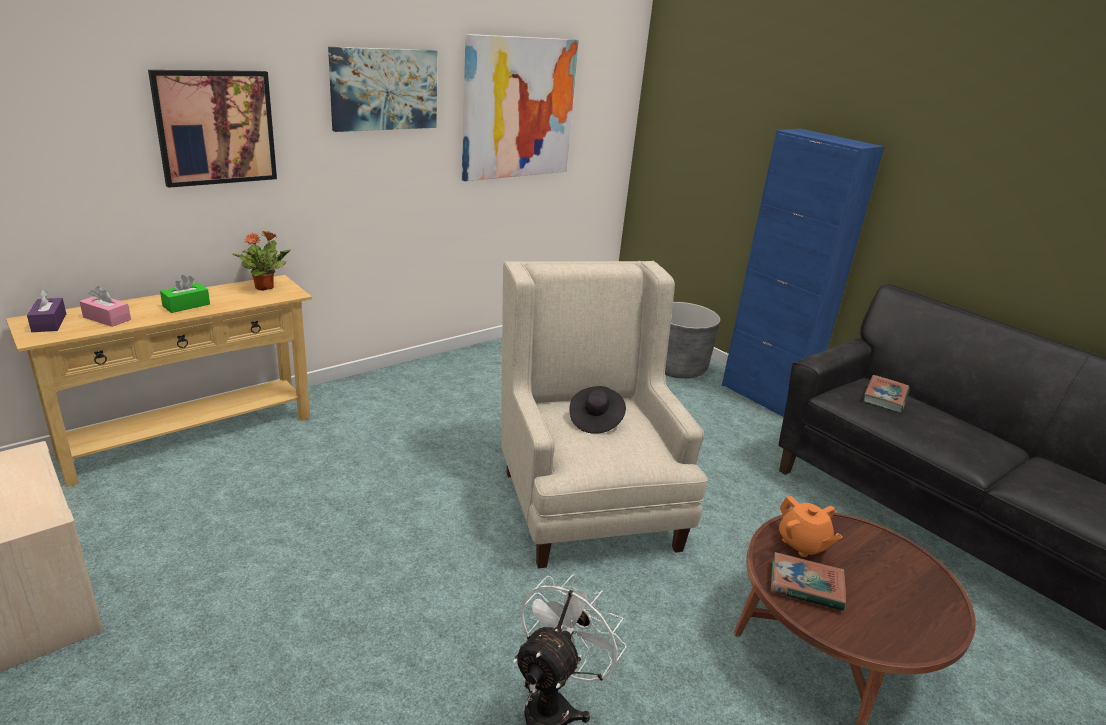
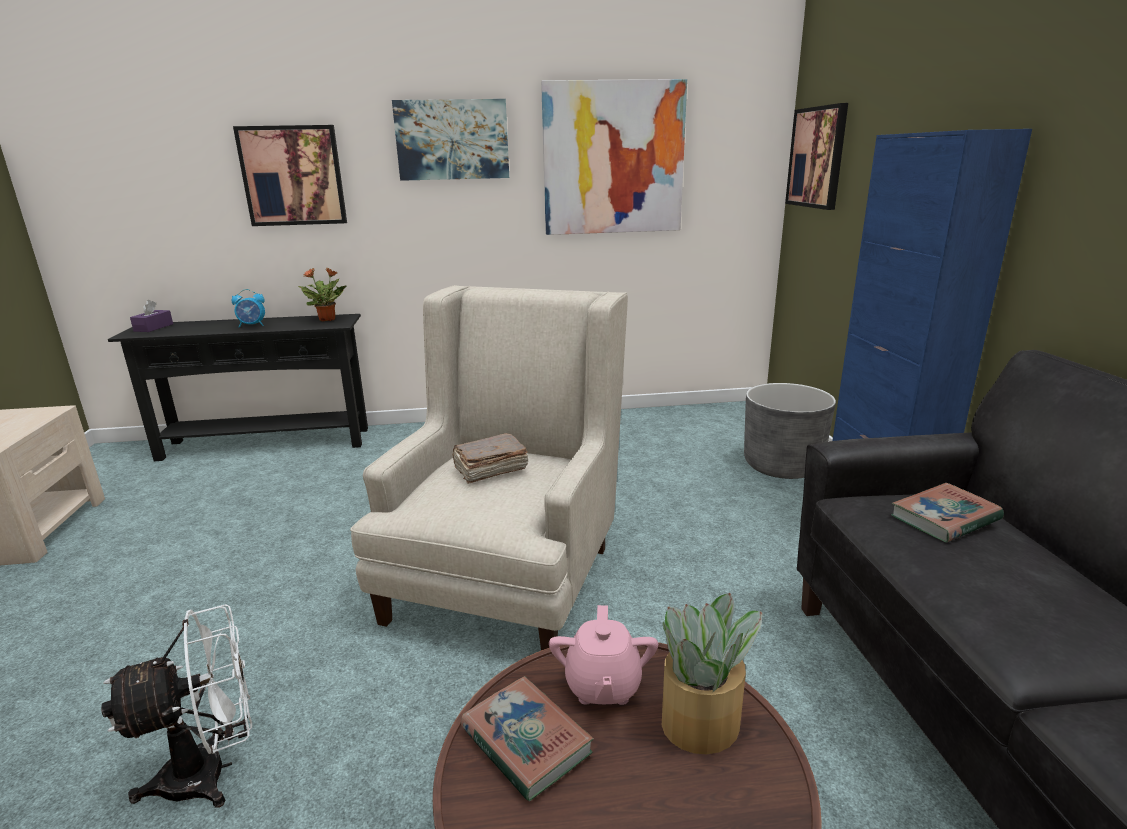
camera: 35 degrees right, 5 degrees down
(107, 318) = (189, 328): pink tissue box -> none
(186, 305) = (252, 325): green tissue box -> alarm clock
(191, 436) = (266, 443): beige console table -> black console table
(595, 420) = (489, 469): black hat -> brown book
(676, 116) = (817, 157): none -> picture
(802, 544) = (602, 686): orange teapot -> pink teapot
(863, 545) = (702, 723): none -> potted plant

